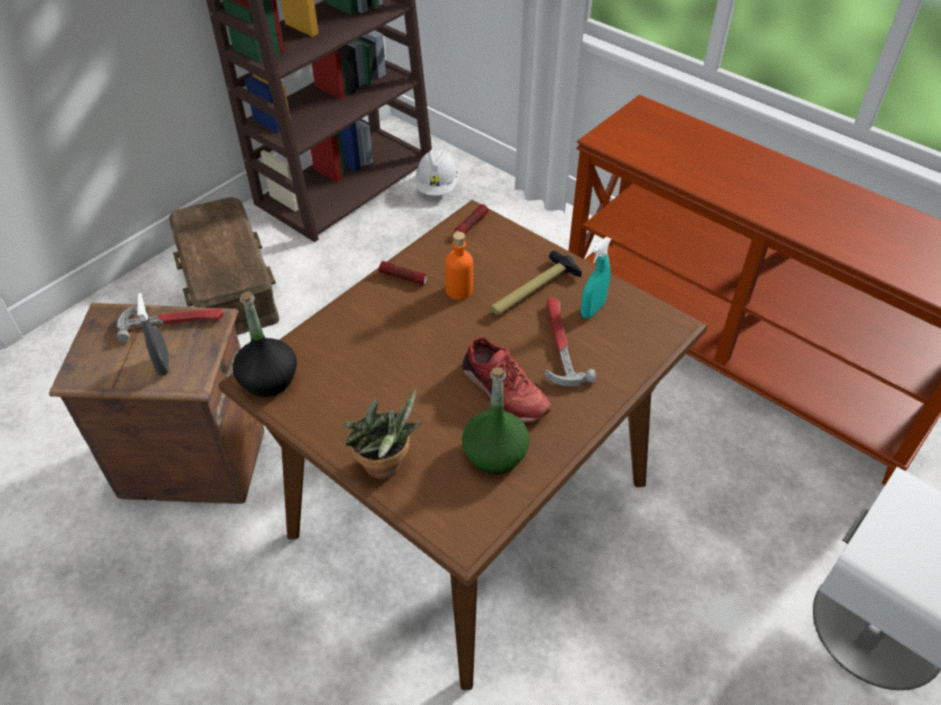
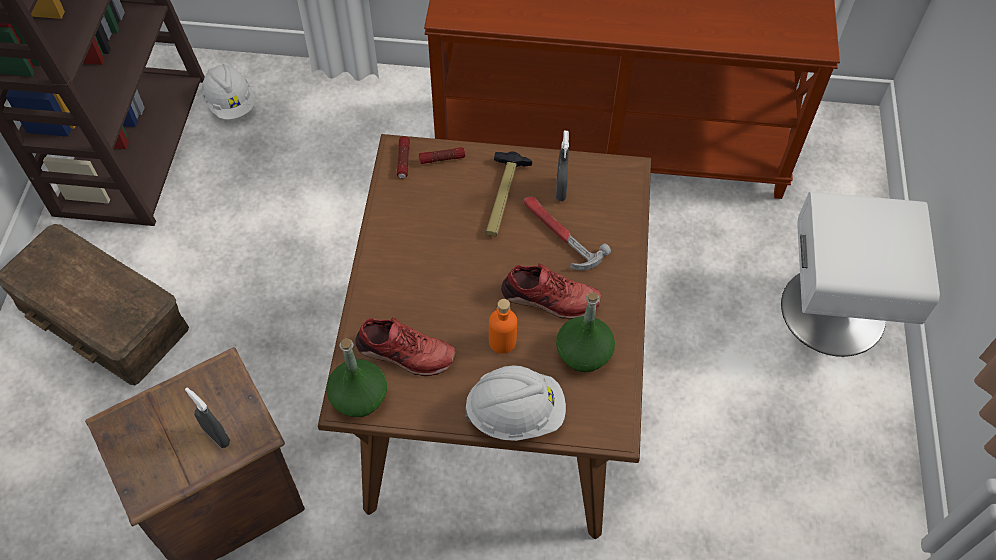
camera: 35 degrees left, 10 degrees up
(172, 321) = (186, 392): hammer -> none
(268, 380) = (359, 397): black bottle -> green bottle
(336, 367) = (405, 354): none -> red shoe
(386, 469) = (515, 413): potted plant -> white hard hat
(403, 277) = (388, 242): flashlight -> flashlight (442, 159)
(459, 290) = (445, 229): orange bottle -> orange bottle (502, 341)
(592, 309) = (561, 190): turquoise spray bottle -> grey spray bottle

